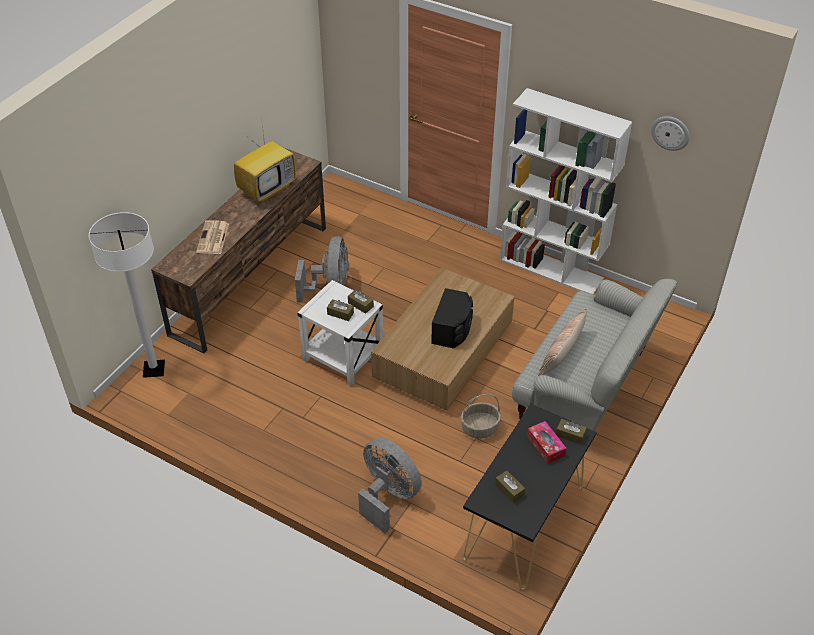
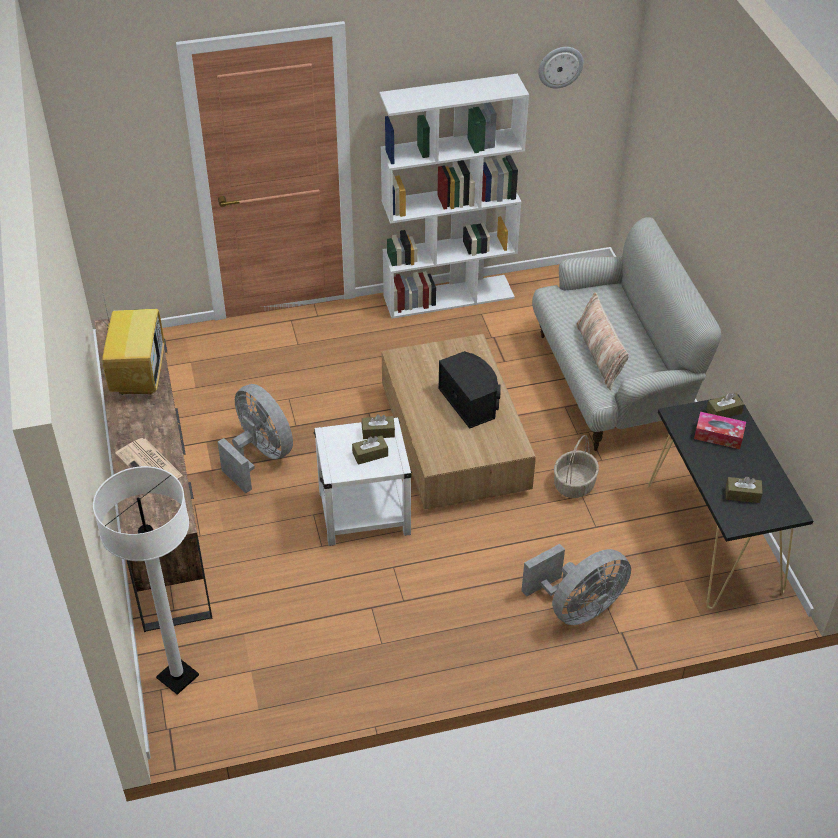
camera: 45 degrees left, 0 degrees up
(388, 496) = (577, 607): grey fan -> grey fan turned 150 degrees clockwise

